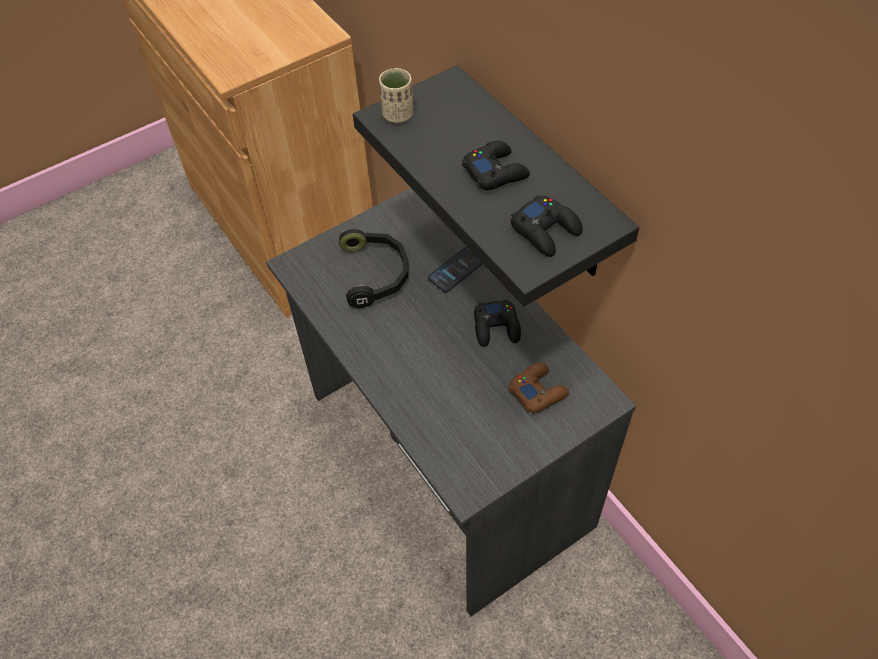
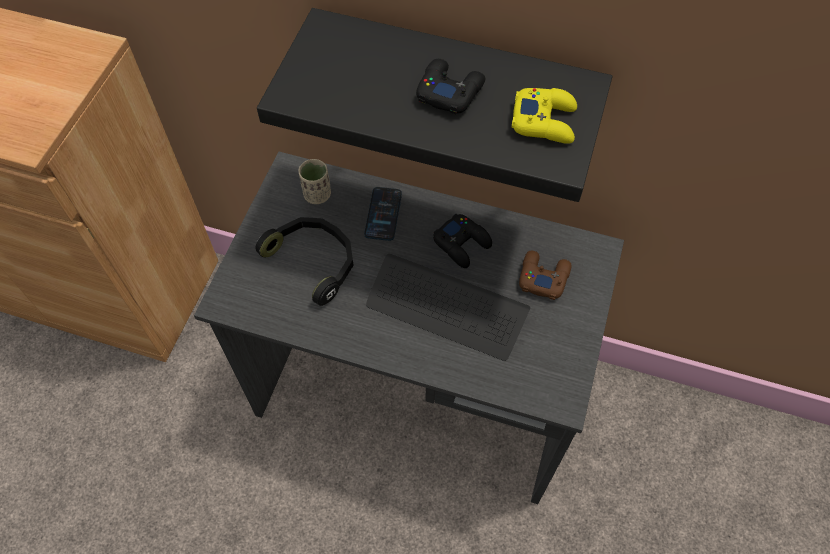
camera: 40 degrees left, 5 degrees up
(398, 115) = (304, 85): beige cup -> beige cup (317, 194)
(440, 366) = (446, 308): none -> keyboard
(546, 231) = (544, 121): black game controller -> yellow game controller

